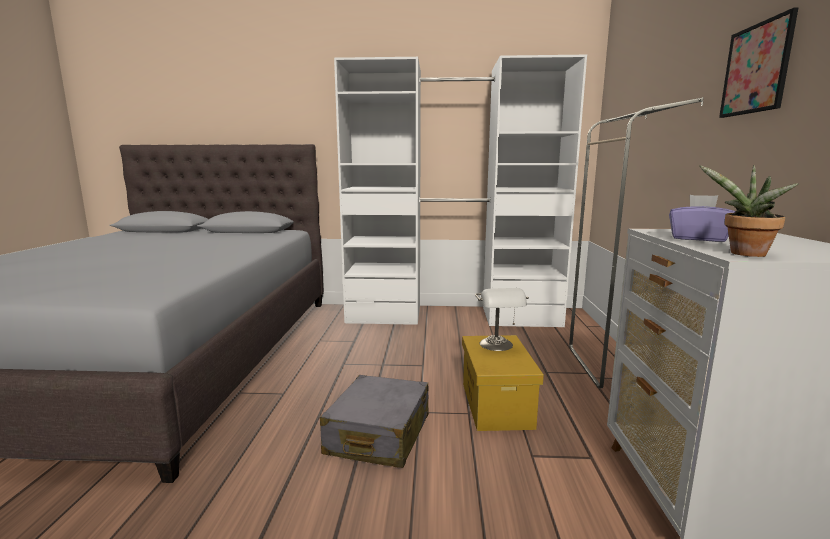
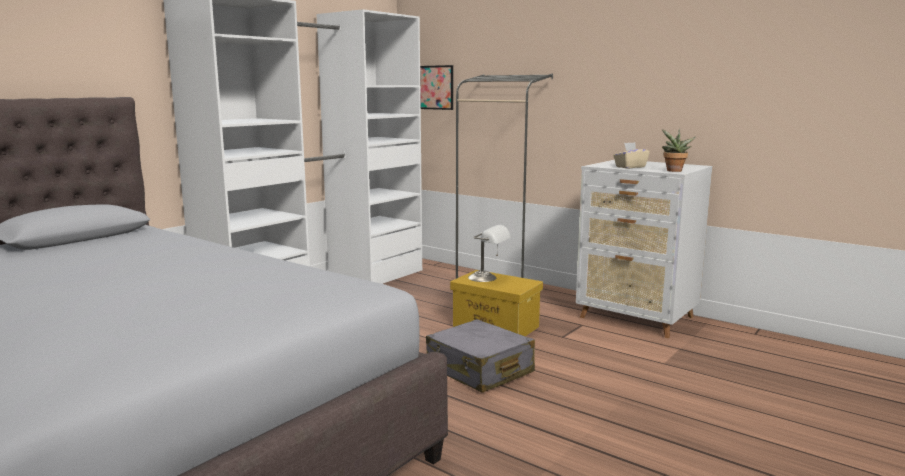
camera: 55 degrees left, 0 degrees up
(697, 238) = (630, 167): purple tissue box -> beige tissue box
(756, 68) = (594, 63): picture -> picture (436, 87)

